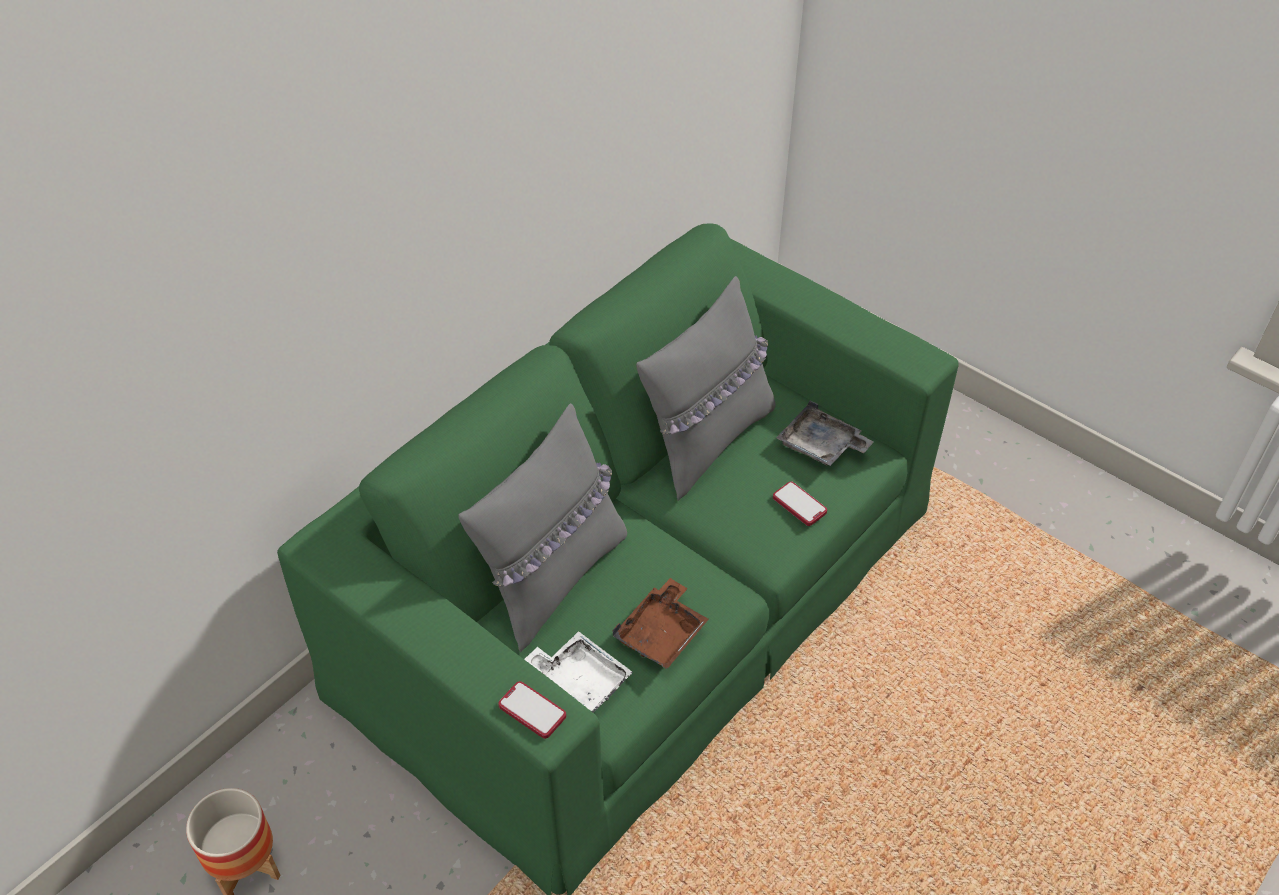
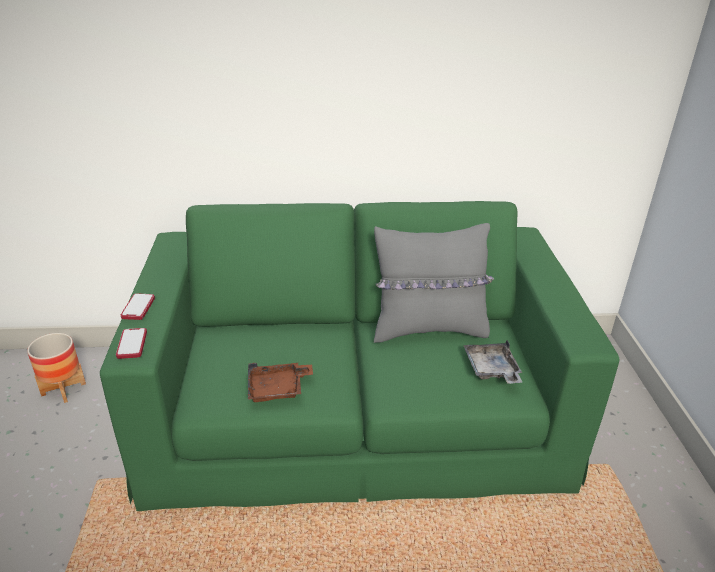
camera: 45 degrees right, 15 degrees down
(553, 578) = (268, 333): grey pillow -> none
(579, 682) = (211, 379): white tray -> none
(799, 505) = (438, 387): phone -> phone (138, 307)

